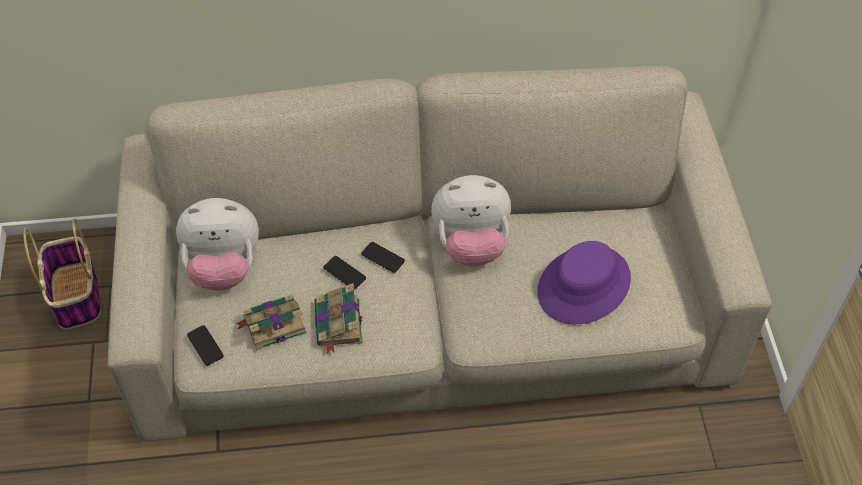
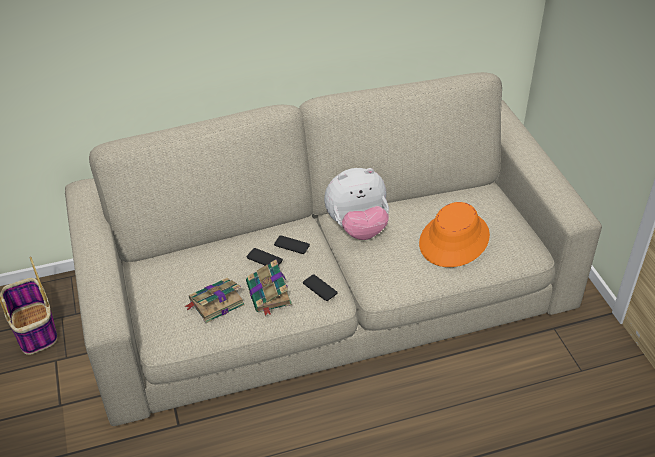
camera: 10 degrees left, 10 degrees down
(205, 345) = (162, 327): phone -> phone (320, 288)
(223, 267) = (163, 271): plush toy -> none
(584, 286) = (454, 240): purple hat -> orange hat

